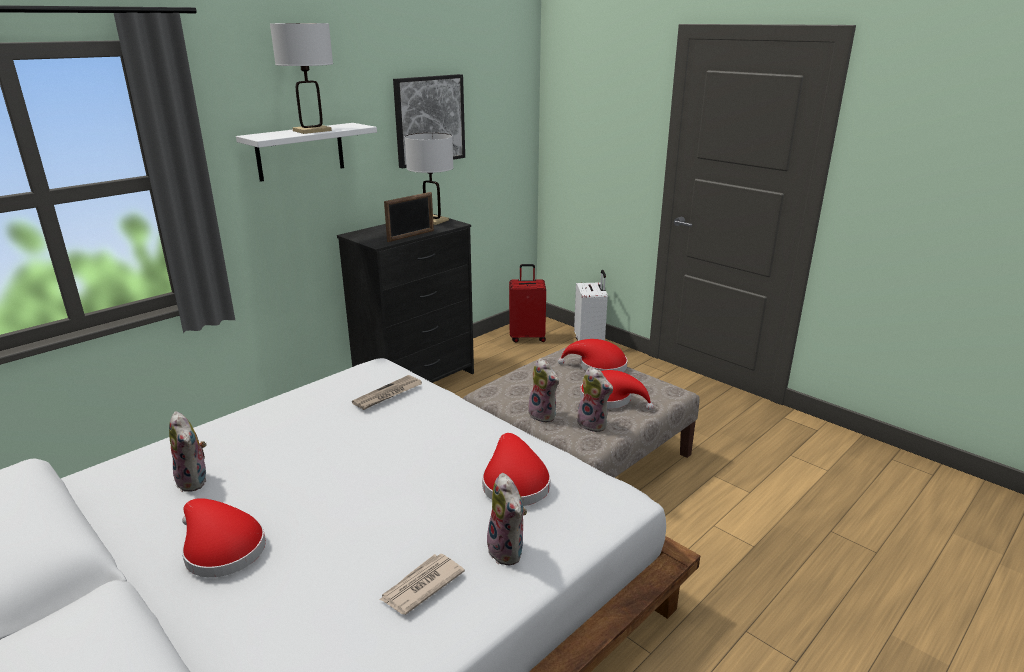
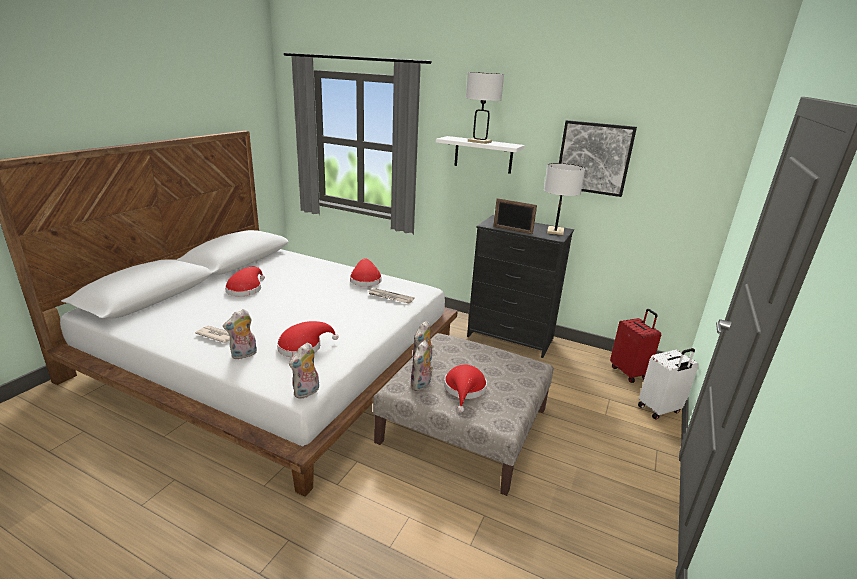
camera: 70 degrees right, 0 degrees up
(195, 481) = (293, 273): plush toy -> plush toy (307, 392)
(598, 366) = (515, 379): red hat -> red hat (365, 280)

